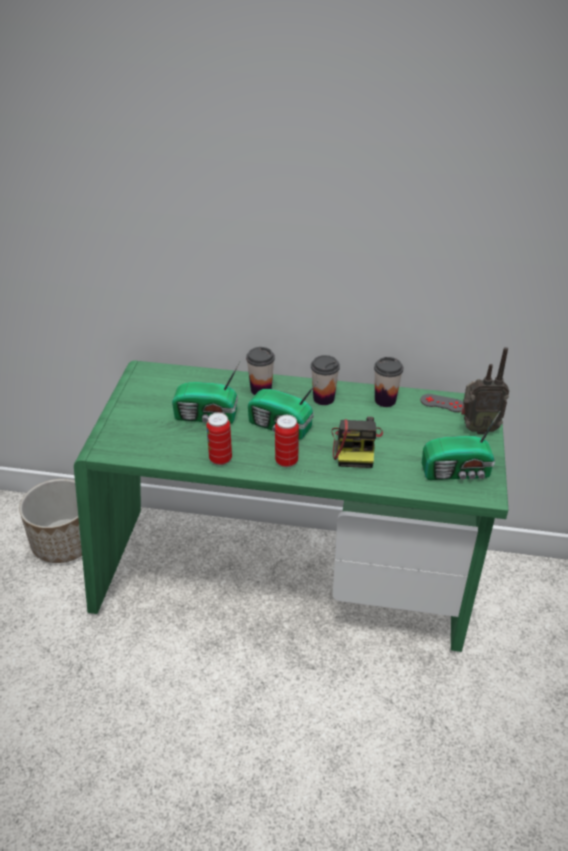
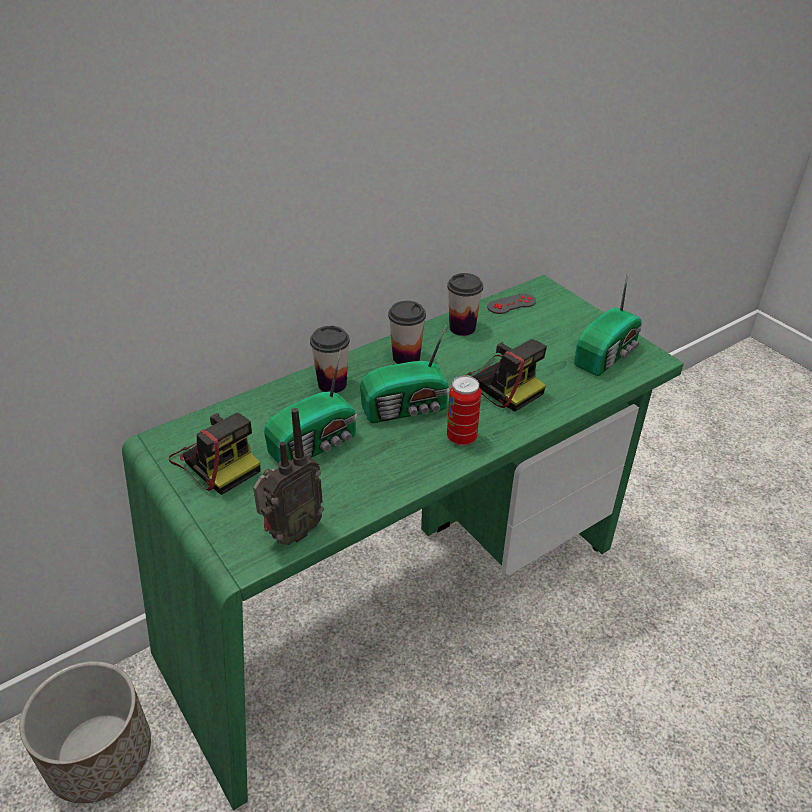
camera: 45 degrees left, 0 degrees up
(153, 395) = (216, 461): none -> camera
(220, 459) = (395, 479): can -> none
(477, 428) = (568, 310): radio -> radio (291, 533)

